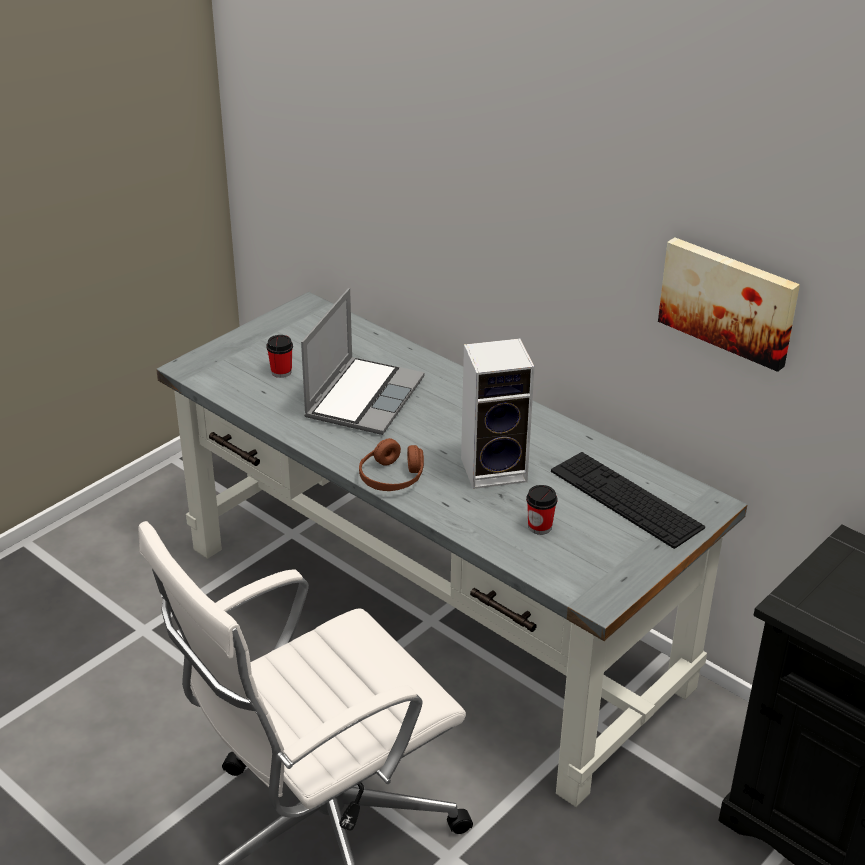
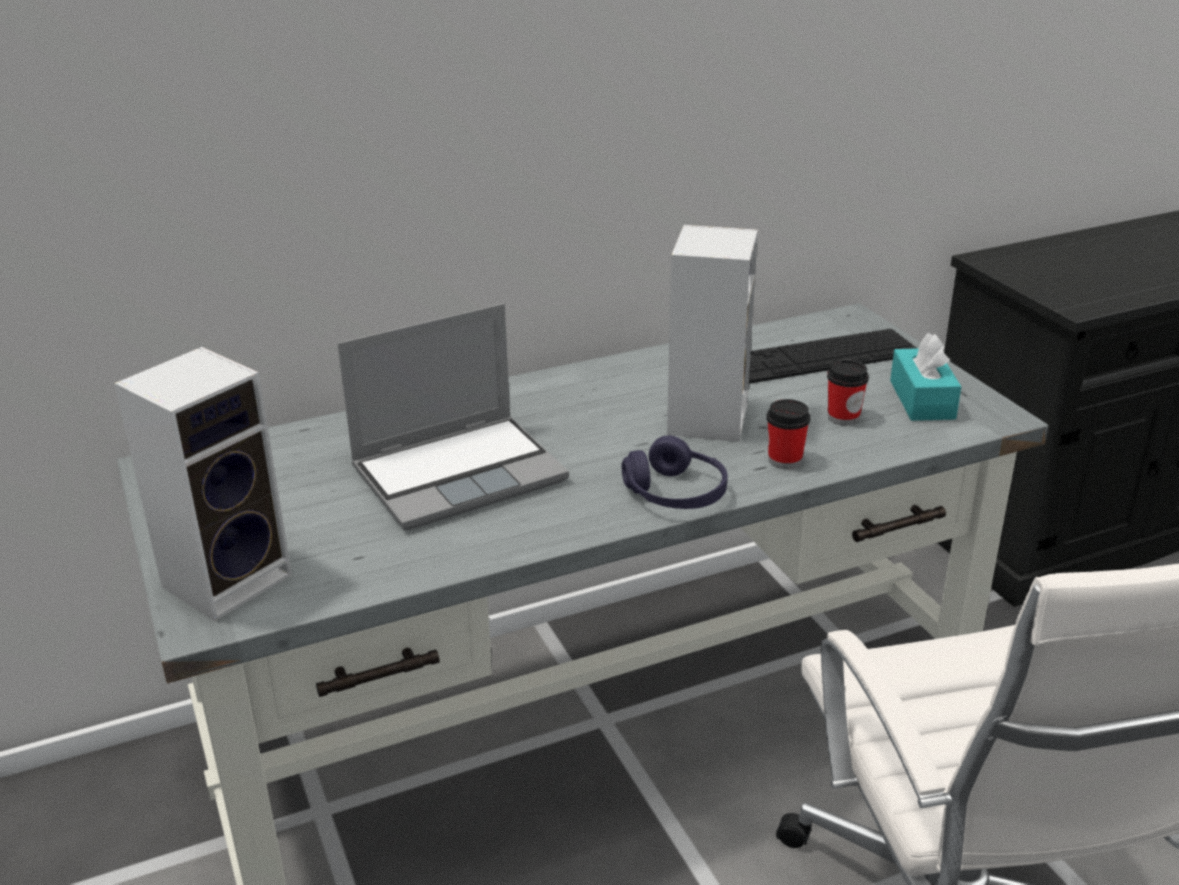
camera: 65 degrees left, 5 degrees down
(225, 362) = (229, 578): none -> speaker
(281, 372) = (320, 529): cup -> cup (785, 460)
(363, 397) = (460, 473): laptop -> laptop turned 105 degrees clockwise
(391, 478) = (675, 493): brown headphones -> purple headphones
(596, 559) = (922, 399): none -> turquoise tissue box
(729, 301) = (813, 73): picture -> none

